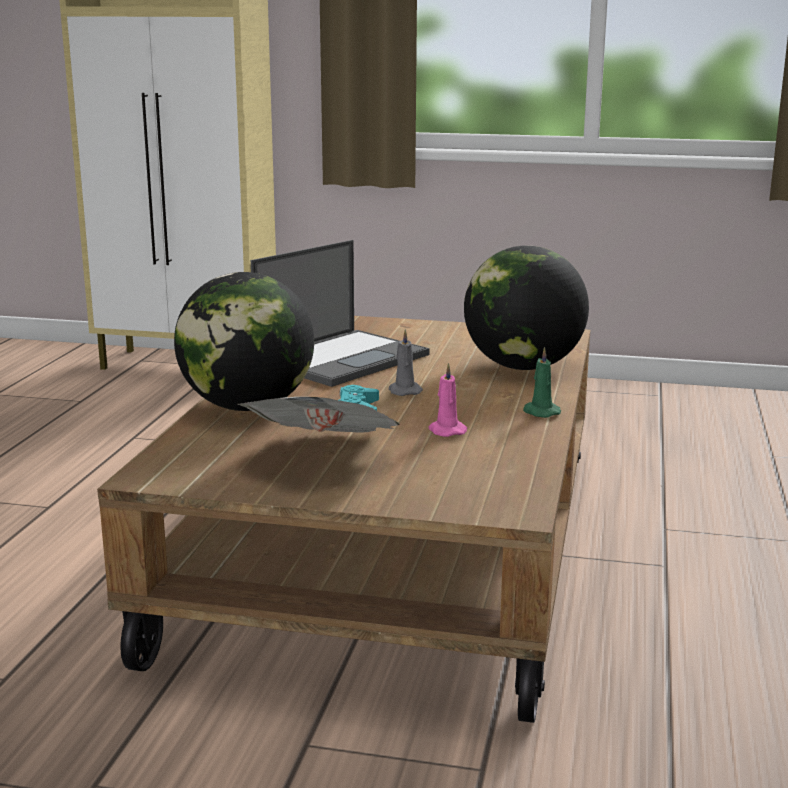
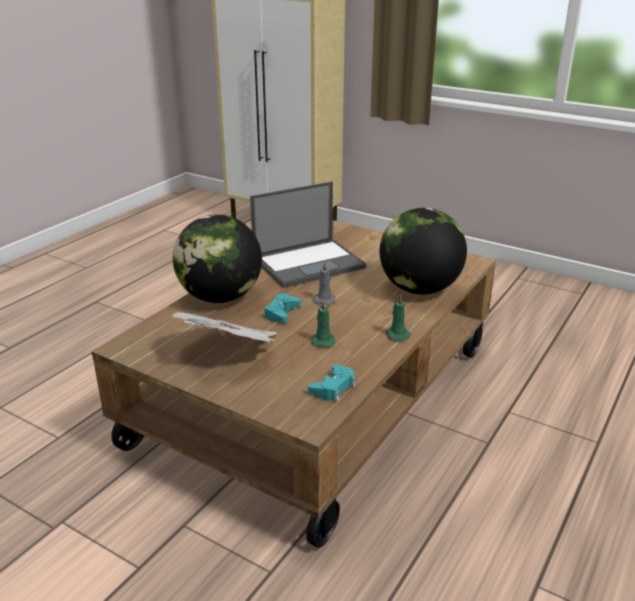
camera: 20 degrees right, 10 degrees up
(446, 430) = (323, 340): pink candle -> green candle
(511, 473) = (333, 388): none -> turquoise game controller

